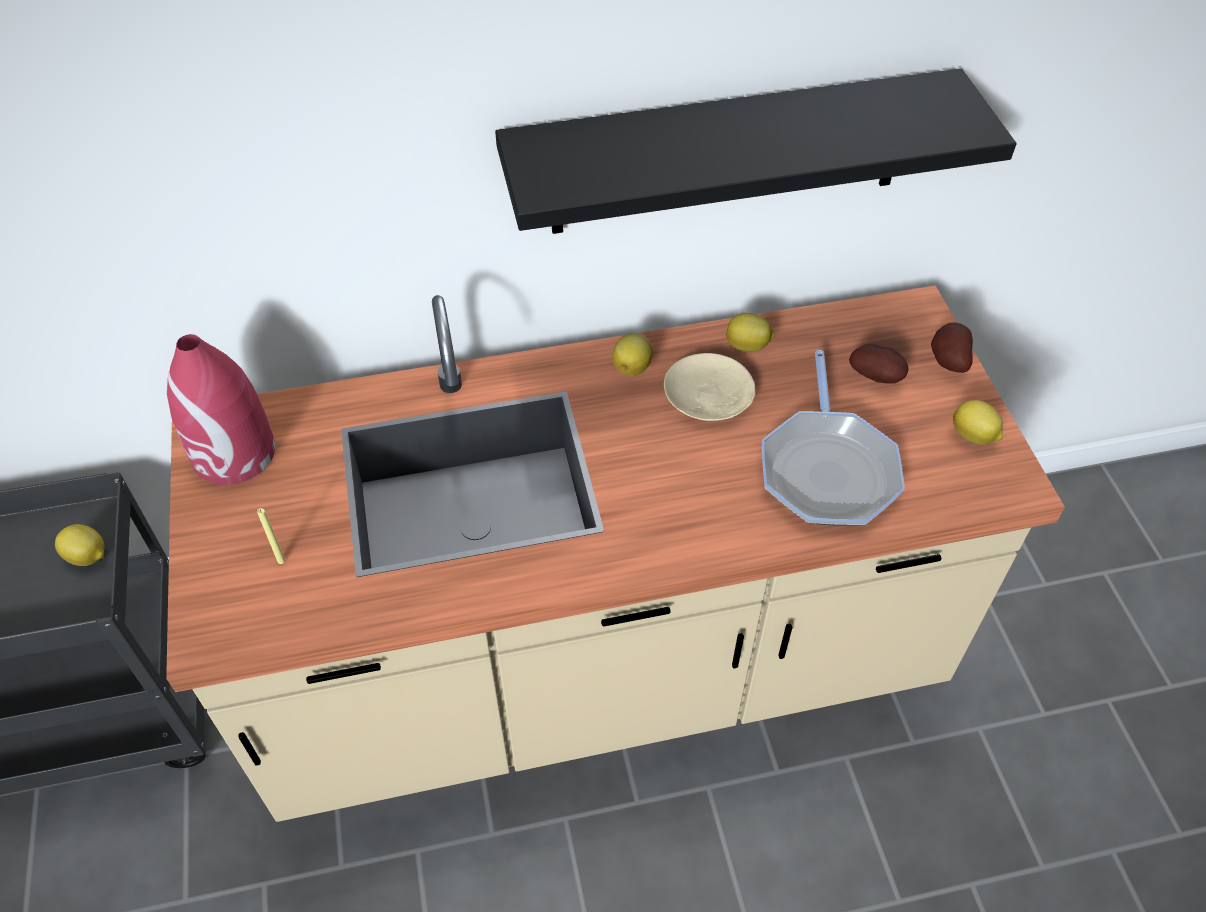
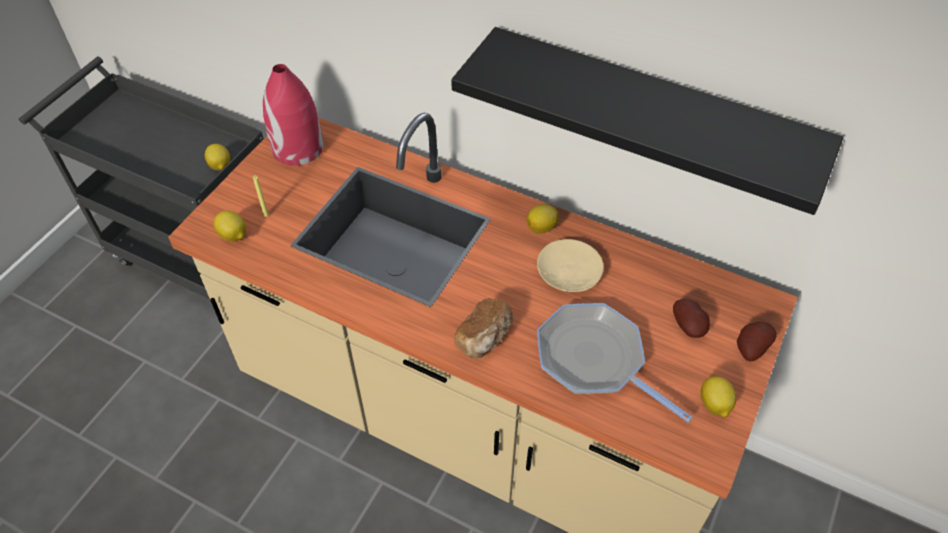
camera: 40 degrees right, 0 degrees up
(698, 523) = (485, 337): none -> bread
(748, 346) = (625, 258): lemon -> lemon (233, 236)
(827, 469) = (595, 360): frying pan -> frying pan turned 90 degrees clockwise

